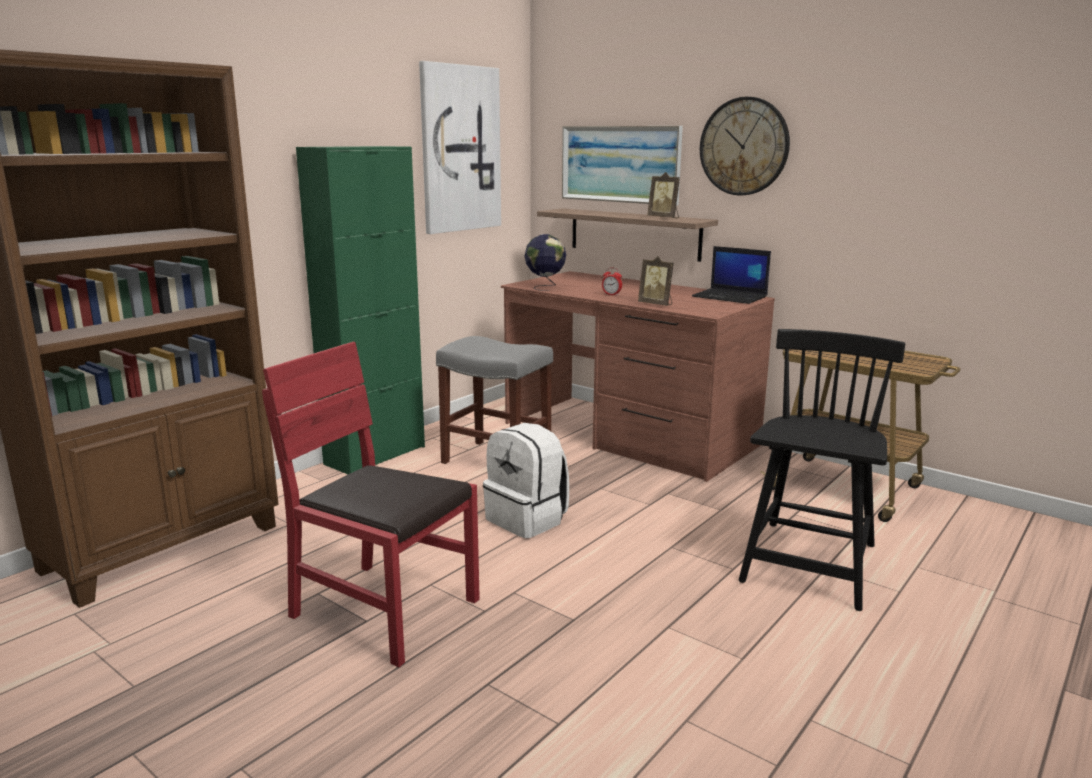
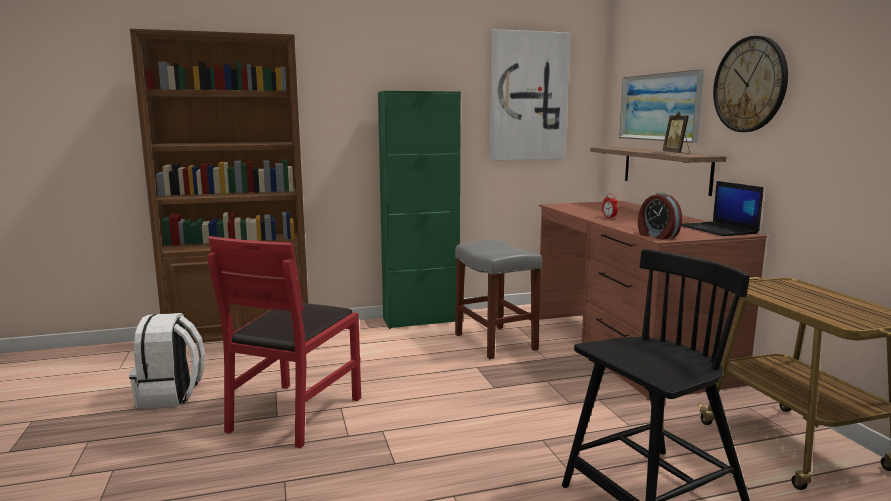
camera: 35 degrees right, 5 degrees down
(384, 609) = (294, 413): red chair -> red chair turned 135 degrees counterclockwise
(528, 519) = (460, 387): white backpack -> white backpack (171, 395)
(545, 287) = (568, 208): globe -> none
(656, 304) = (629, 227): picture frame -> none
(701, 311) = (657, 236): none -> alarm clock

